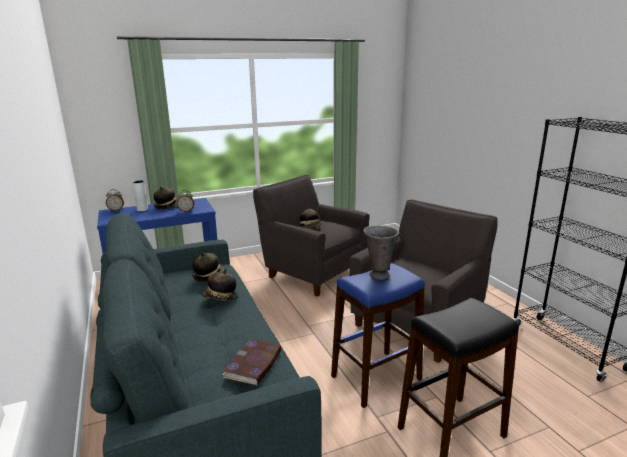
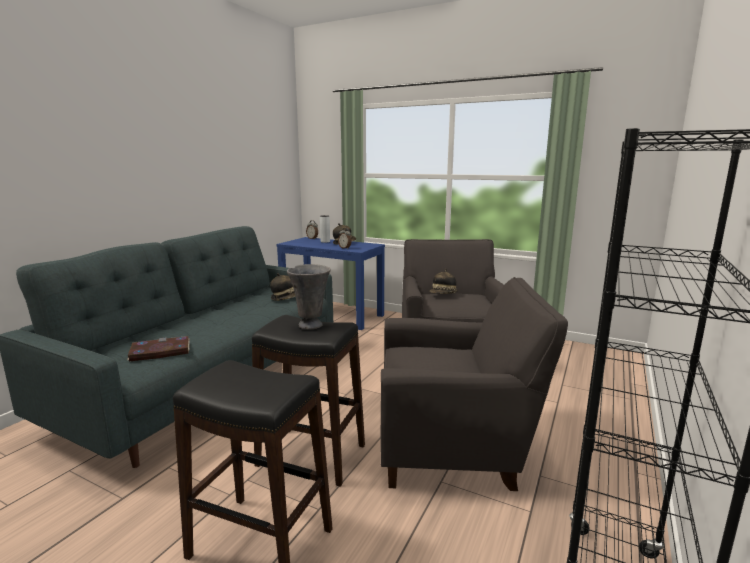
camera: 50 degrees right, 5 degrees down
(220, 298) = (252, 311): hat -> none
(376, 378) = (311, 455): blue stool -> black stool

